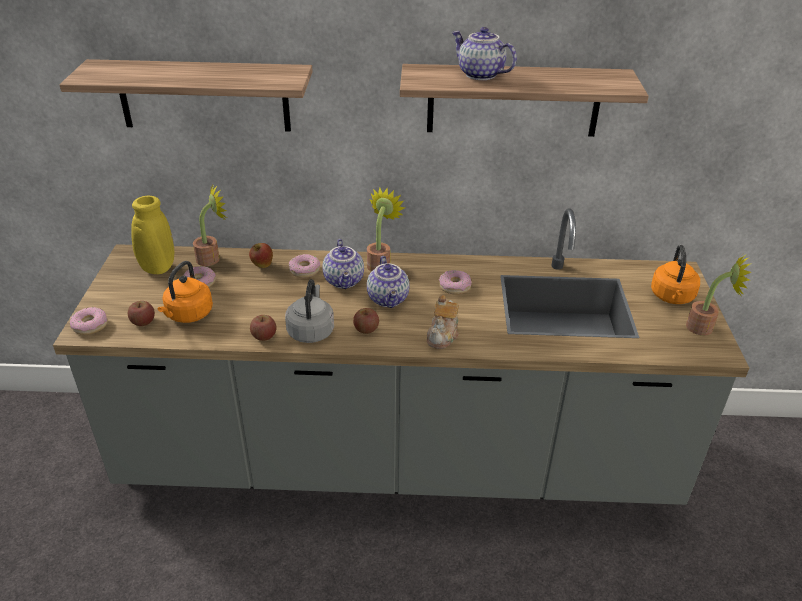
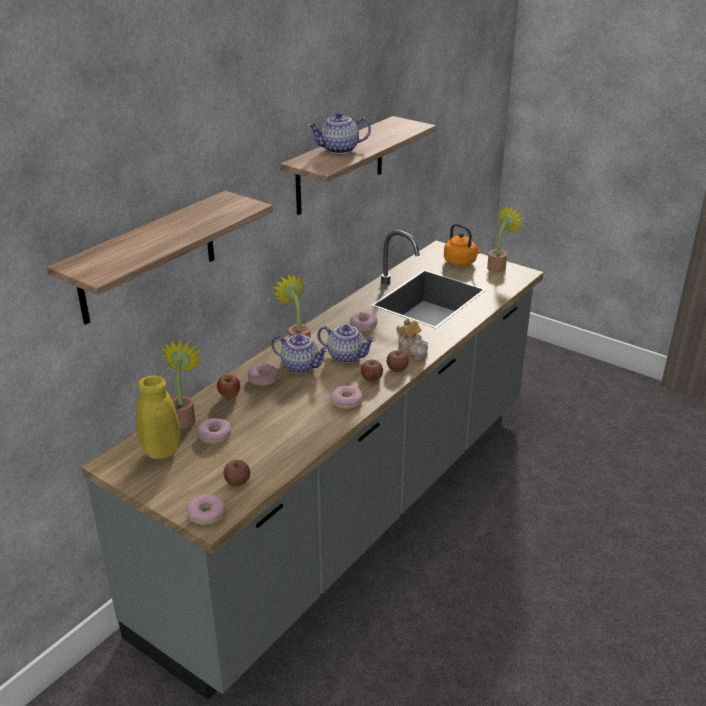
camera: 55 degrees left, 5 degrees down
(188, 315) = (256, 454): orange kettle -> none
(264, 336) = (329, 425): apple -> apple (397, 368)
(311, 330) = (346, 401): grey kettle -> donut

